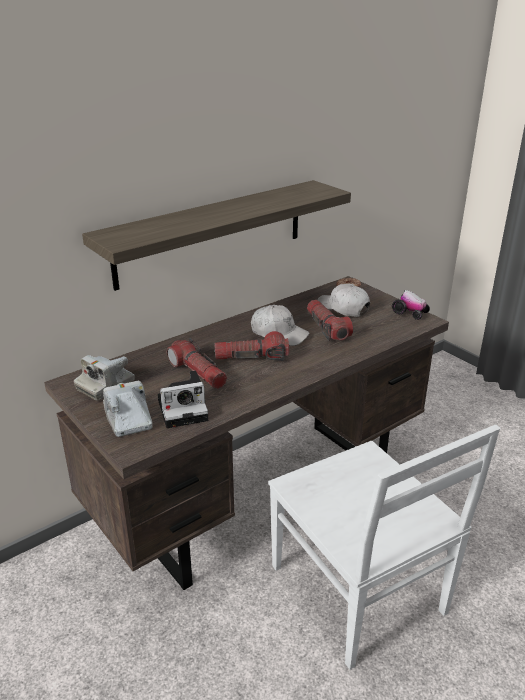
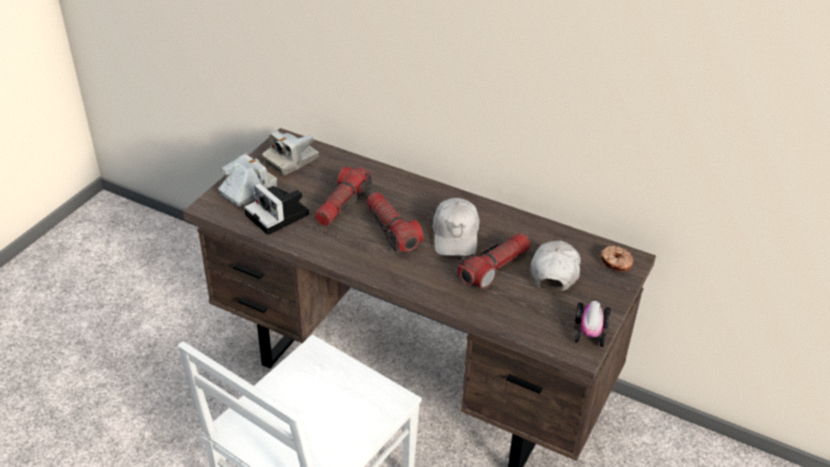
camera: 65 degrees right, 10 degrees up
(105, 385) = (291, 160): camera -> camera turned 60 degrees counterclockwise
(211, 233) = (464, 94): shelf -> none

